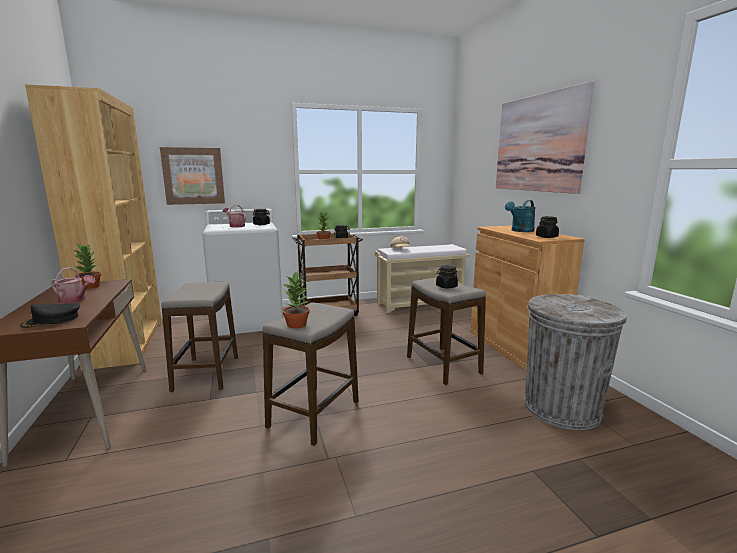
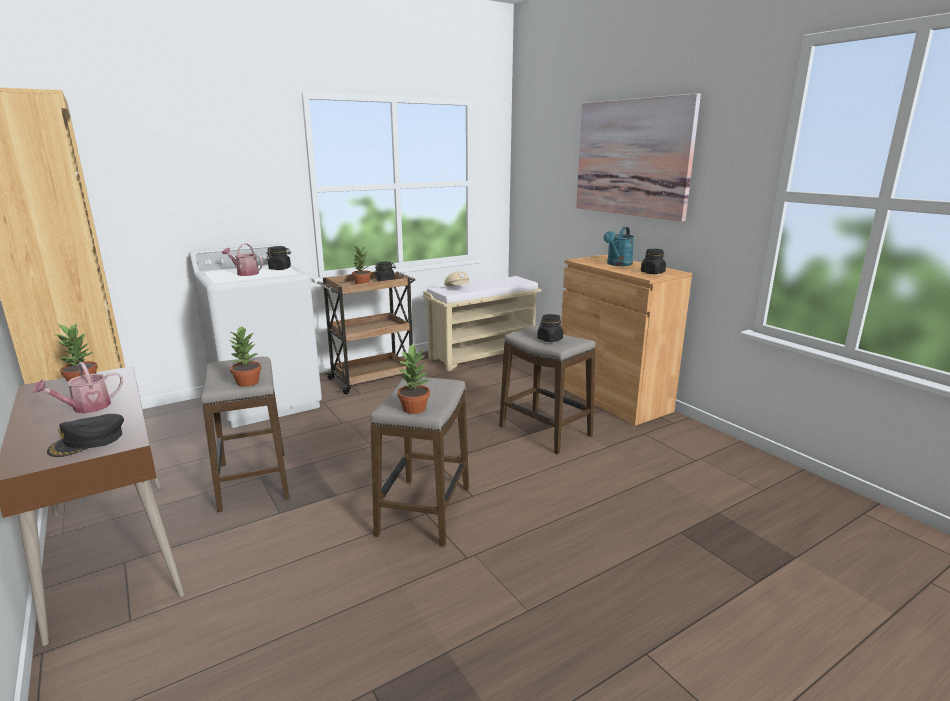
camera: 15 degrees left, 5 degrees up
(75, 300) = (86, 408): watering can -> watering can turned 135 degrees clockwise
(193, 176) = (166, 201): picture -> none
(197, 296) = (247, 383): none -> potted plant
(561, 408) = (685, 463): grey trash can -> none

